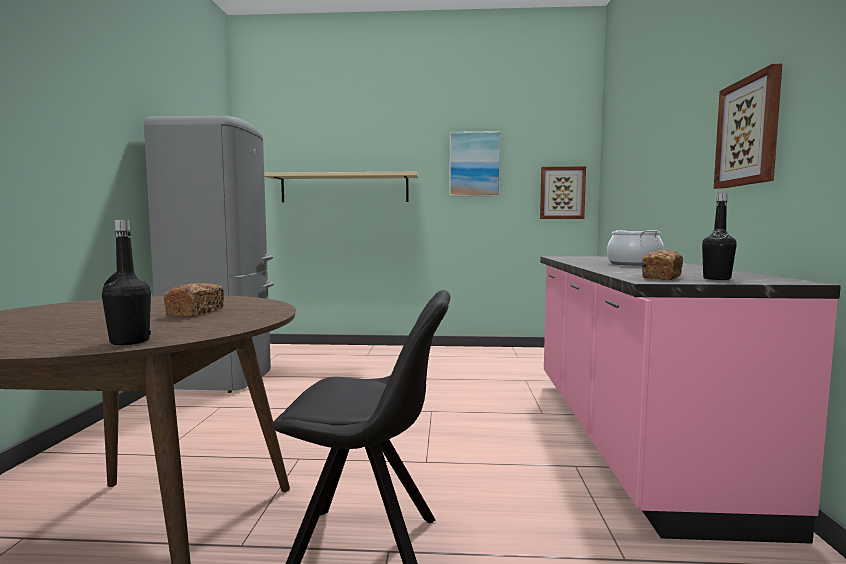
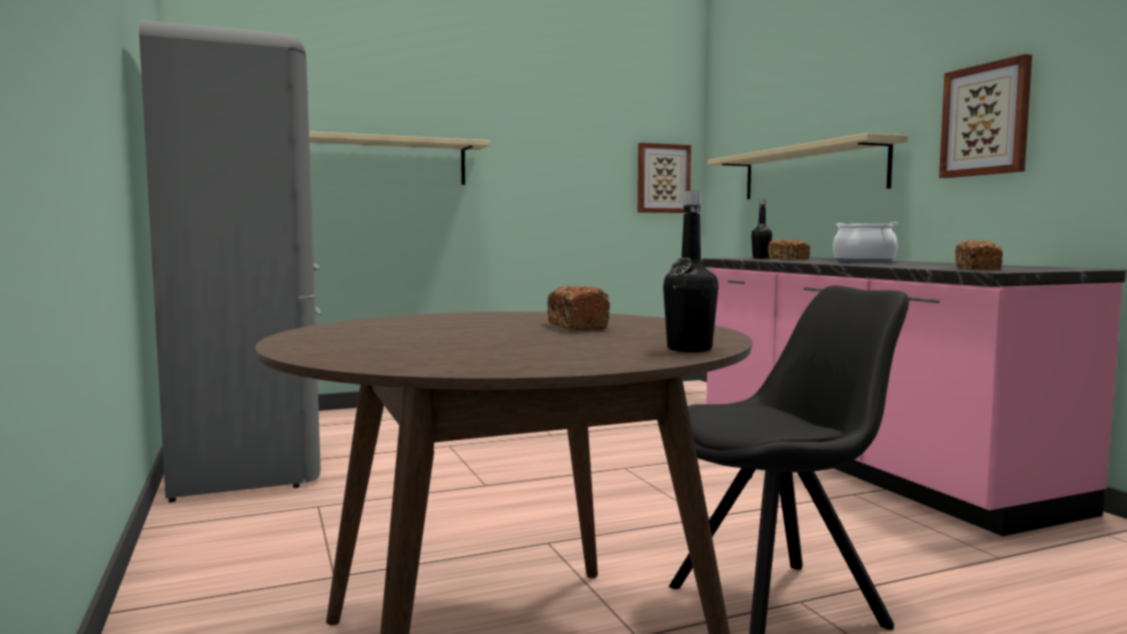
camera: 25 degrees left, 0 degrees up
(474, 164) = (555, 134): picture -> none
(595, 259) = (788, 259): none -> bread
(648, 185) = (811, 172): none -> beige shelf
(716, 279) = (1023, 268): black bottle -> black bottle (761, 258)

